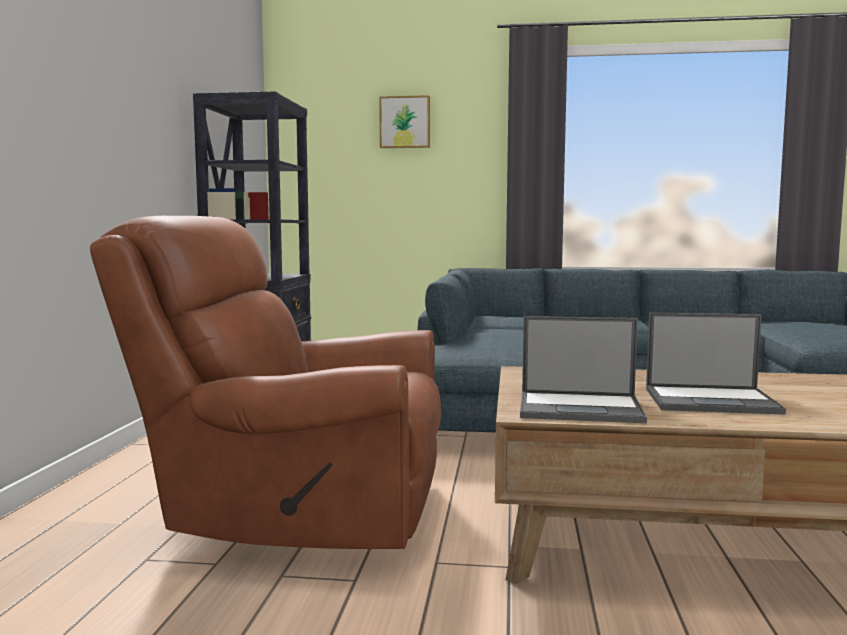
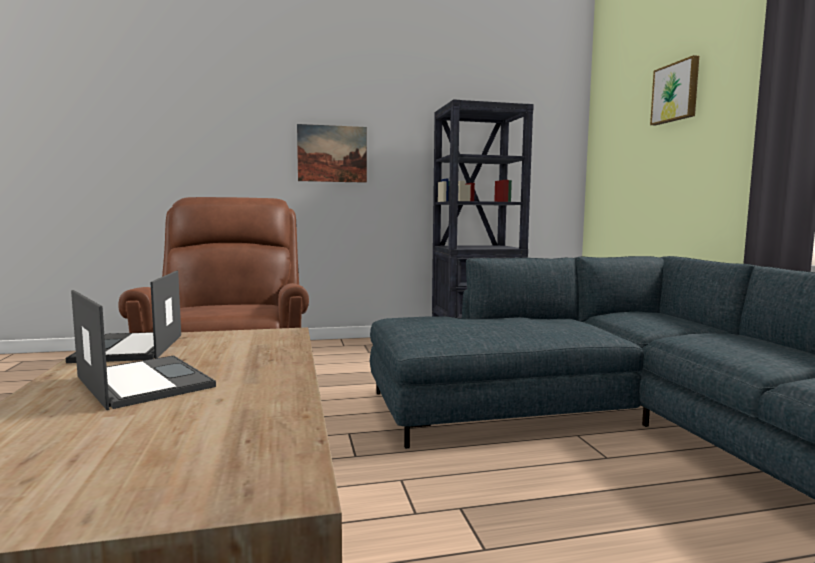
camera: 70 degrees right, 0 degrees up
(108, 138) = (332, 153): none -> picture
(712, 401) = (143, 381): laptop -> laptop turned 150 degrees clockwise

